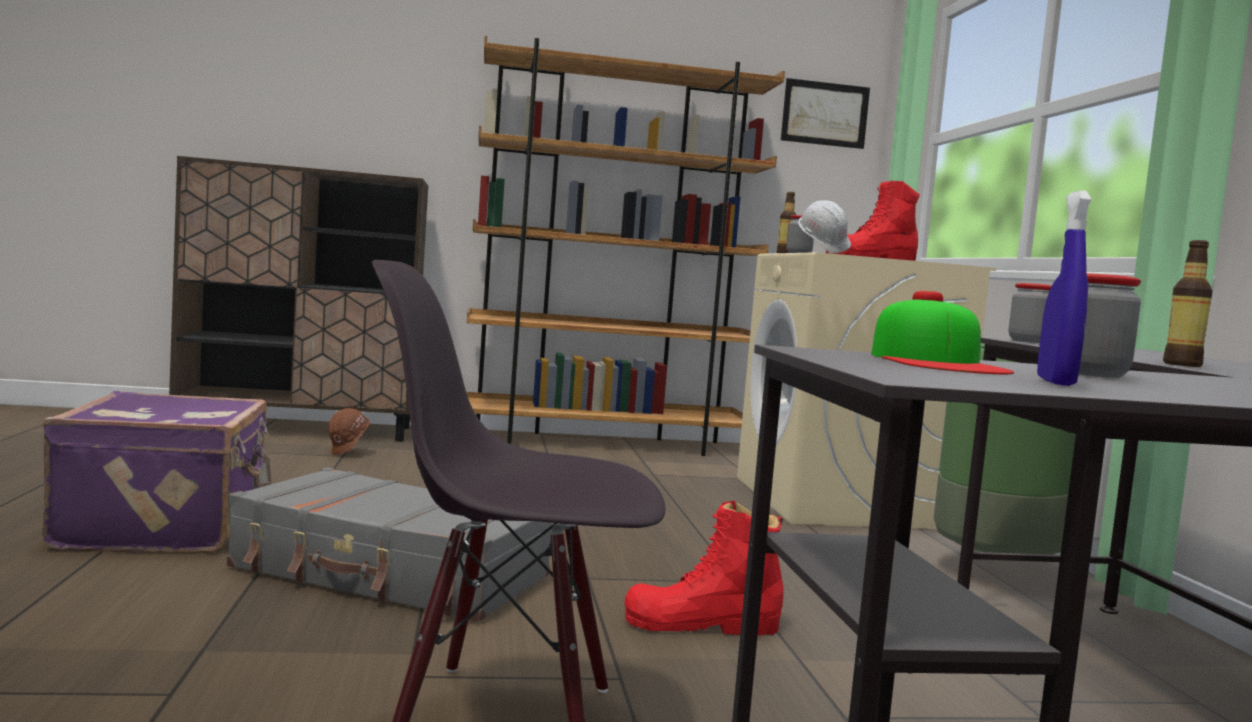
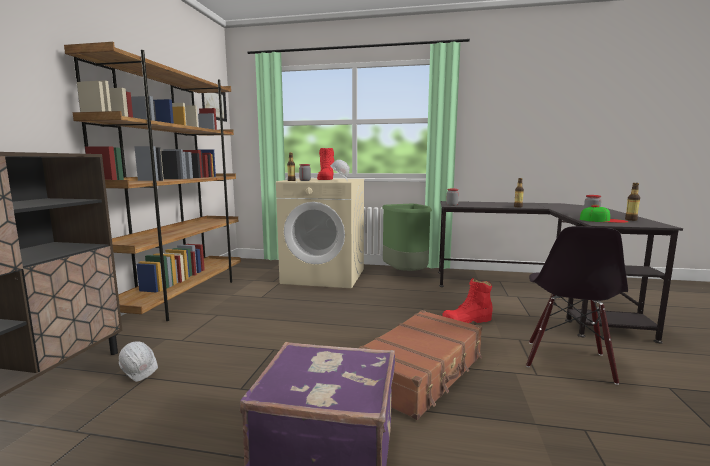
camera: 70 degrees left, 5 degrees up
(348, 453) = (140, 374): brown hard hat -> white hard hat
(391, 573) = (420, 372): grey suitcase -> brown suitcase
(702, 625) = (467, 320): red boot -> red boot turned 60 degrees clockwise
(1055, 382) = (631, 220): blue spray bottle -> bottle

